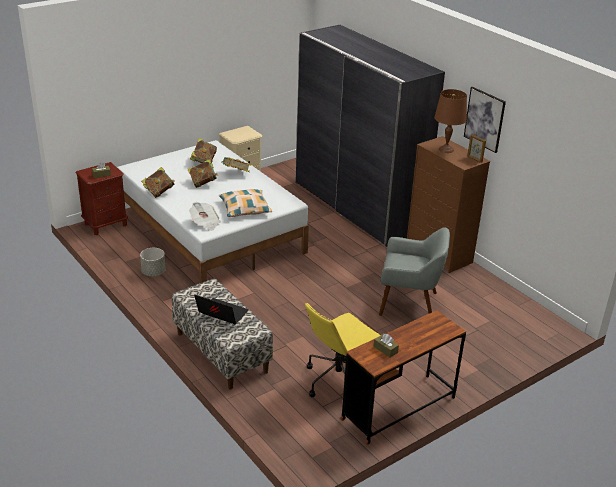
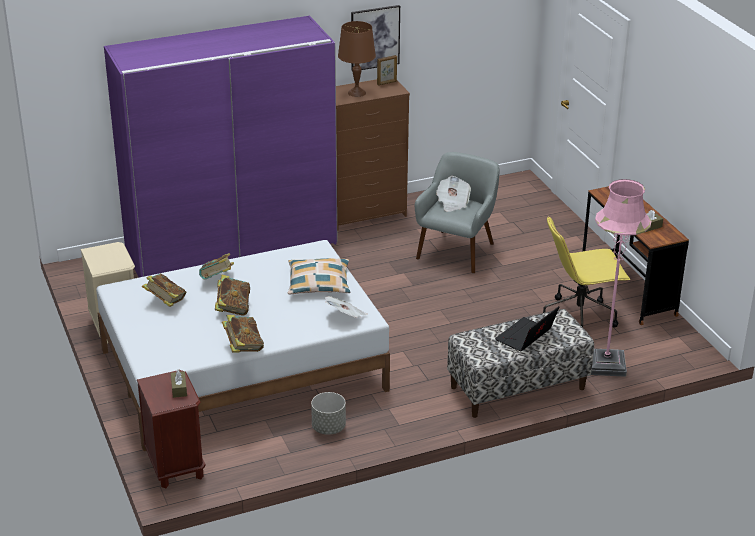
camera: 75 degrees left, 0 degrees up
(270, 400) = (606, 364): none -> pink floor lamp
(338, 380) = (579, 317): yellow office chair -> yellow office chair turned 105 degrees clockwise
(357, 206) = (232, 247): grey wardrobe -> purple wardrobe
(416, 262) = (452, 203): none -> newspaper

